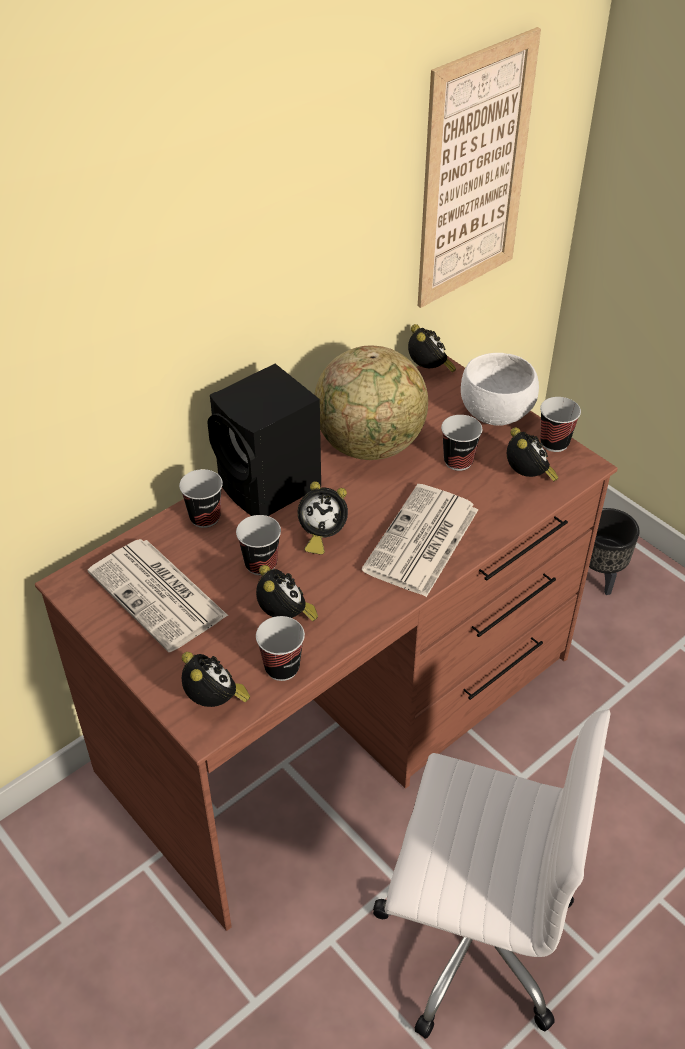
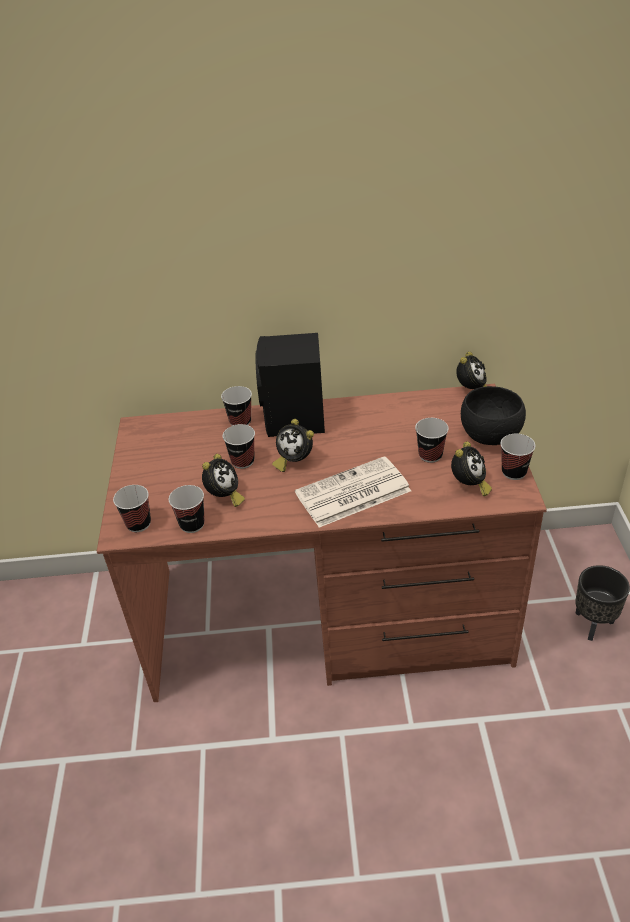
camera: 40 degrees right, 5 degrees down
(159, 595) = (172, 452): newspaper -> none
(215, 701) = (138, 524): alarm clock -> cup
(370, 446) = (382, 422): globe -> none
(471, 936) = (286, 804): white office chair -> none
(474, 173) = (538, 244): picture -> none
(497, 414) = (491, 437): white bowl -> black bowl

